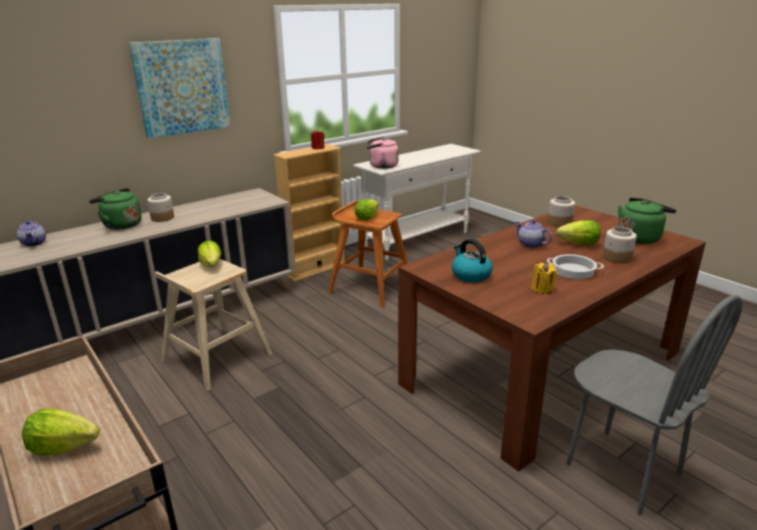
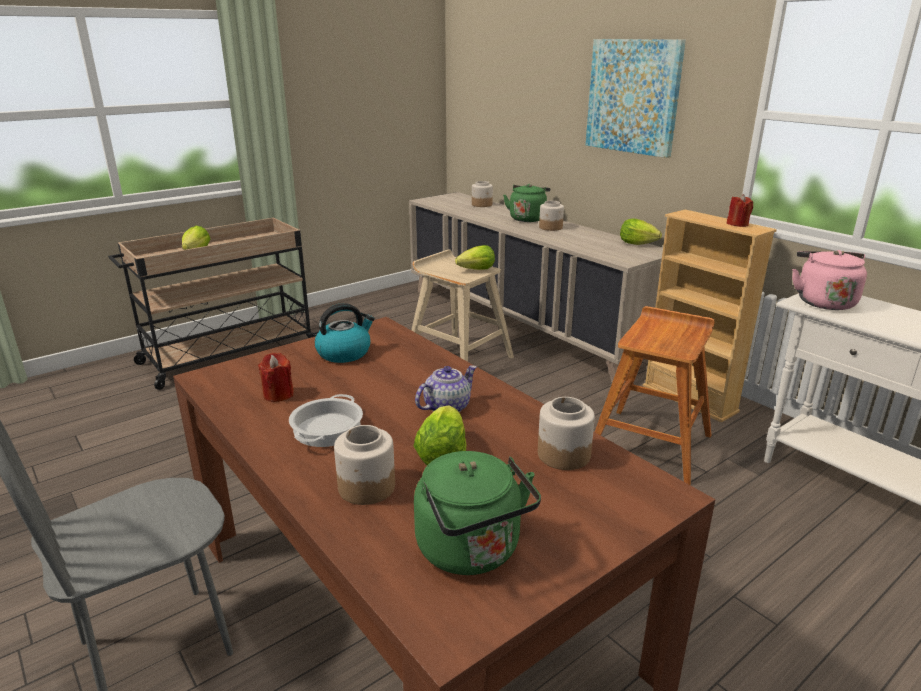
camera: 90 degrees right, 0 degrees up
(34, 243) = (482, 204): teapot -> jar
(367, 218) = (655, 334): lettuce -> lettuce (637, 244)
(542, 289) = (278, 394): yellow candle -> red candle

